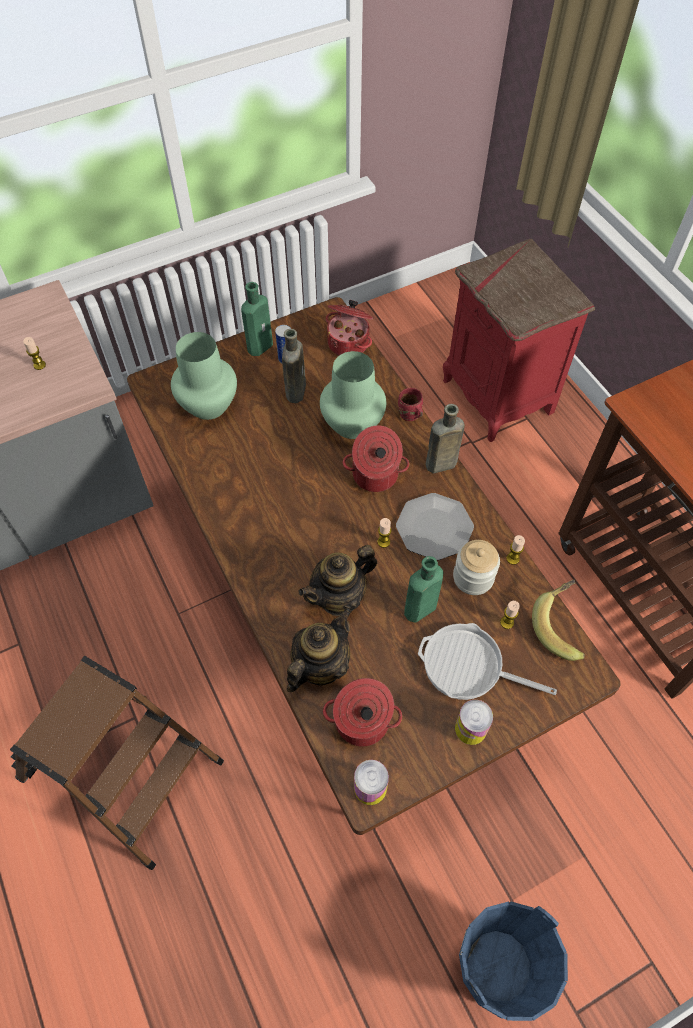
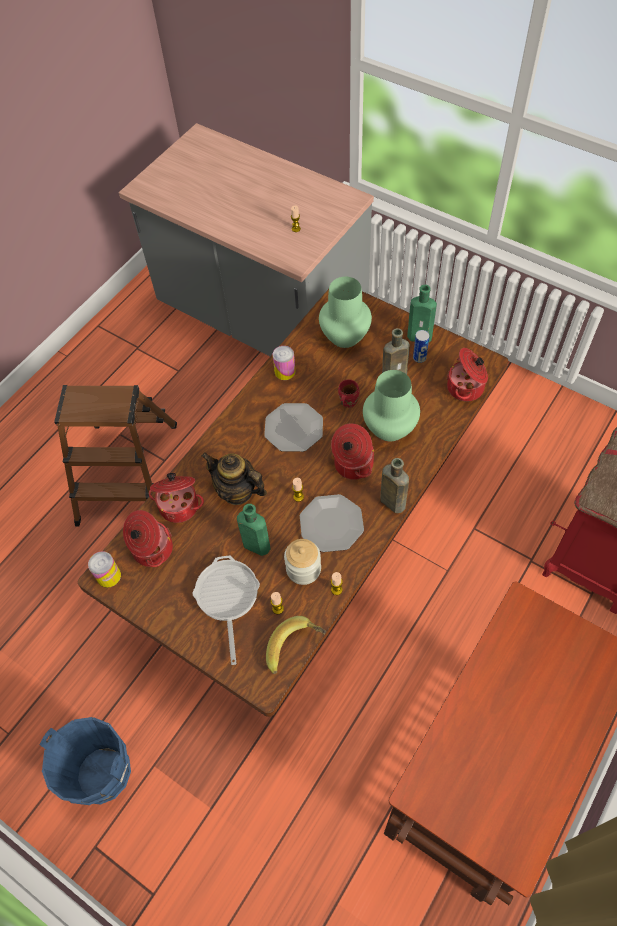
camera: 65 degrees right, 0 degrees up
(294, 506) = (293, 428): none -> plate
(320, 666) = (179, 505): teapot -> cooking pot
(409, 416) = (424, 460): red mug -> red mug (347, 402)
(470, 729) = (180, 620): can -> can (285, 371)

